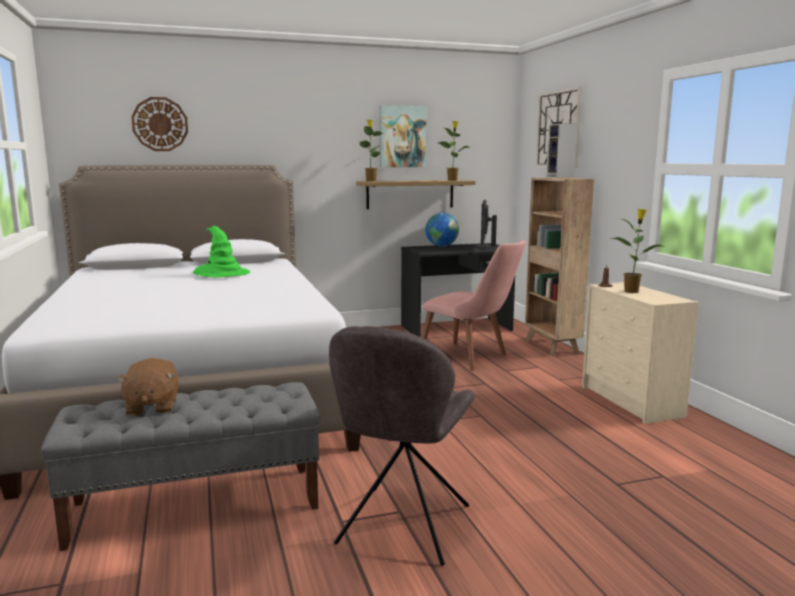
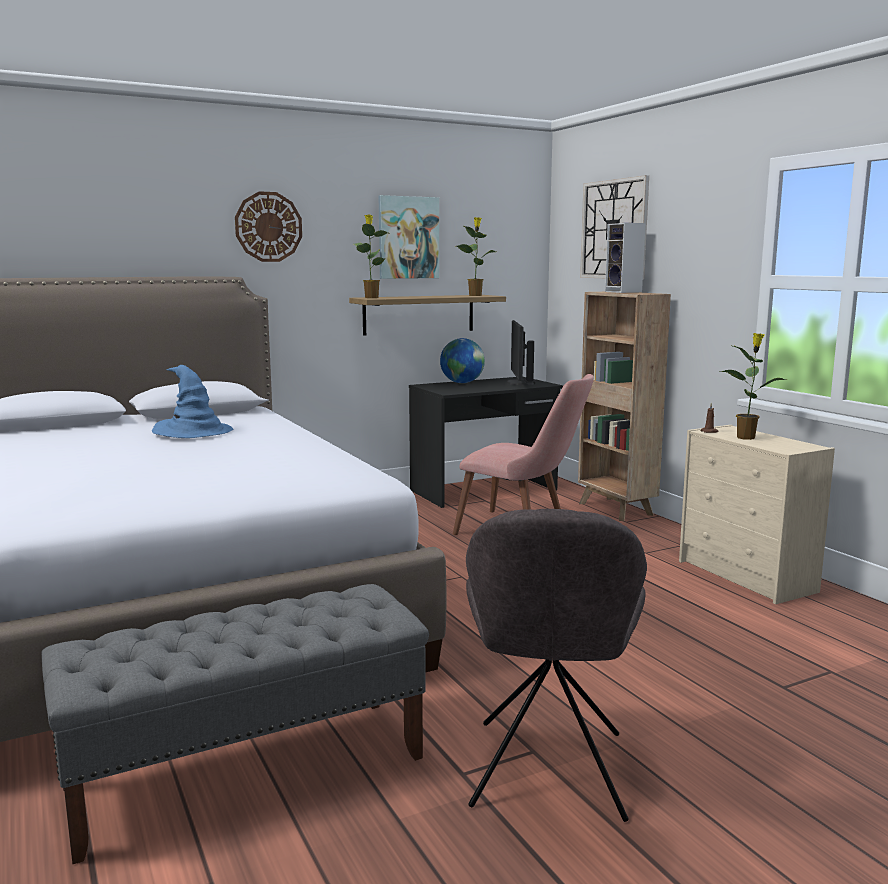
camera: 10 degrees left, 0 degrees up
(151, 407) = (186, 637): brown plush toy -> none
(160, 124) = (76, 219): wall clock -> wall clock (268, 227)
(221, 274) = (193, 432): green hat -> blue hat

